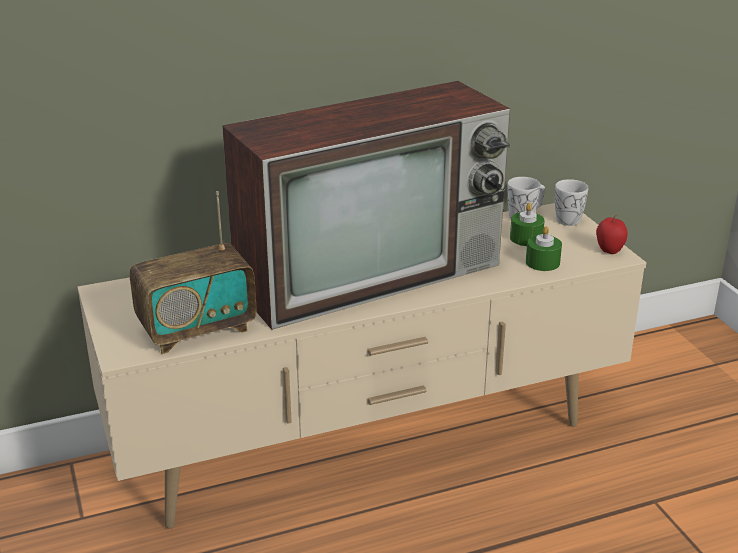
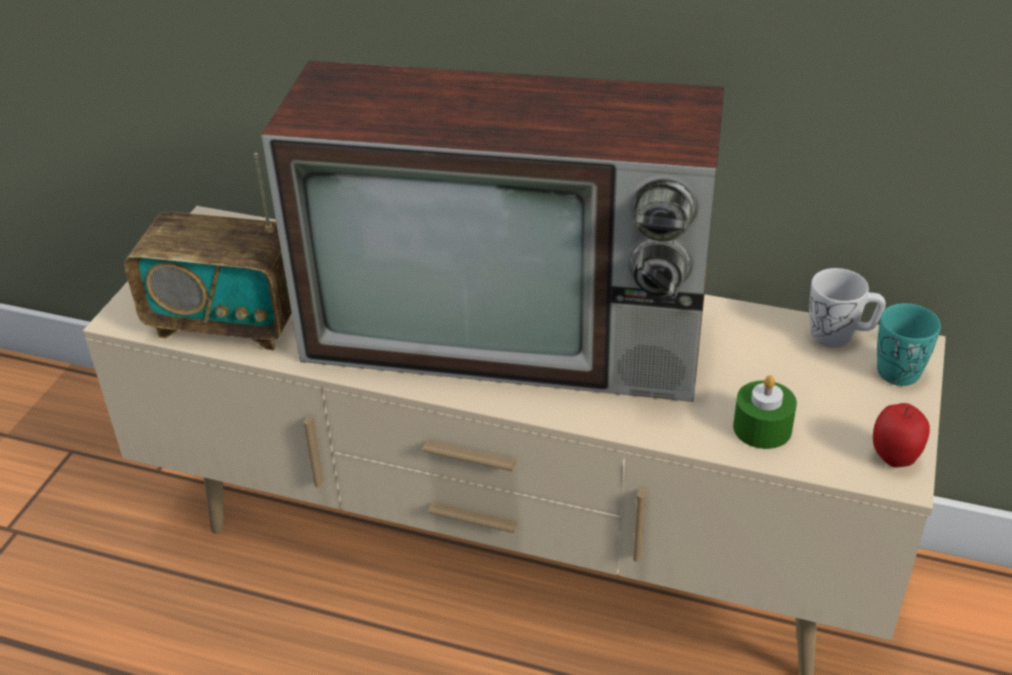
camera: 40 degrees right, 10 degrees up
(526, 238) = (791, 375): green candle -> none
(567, 218) = (903, 367): white mug -> turquoise mug

